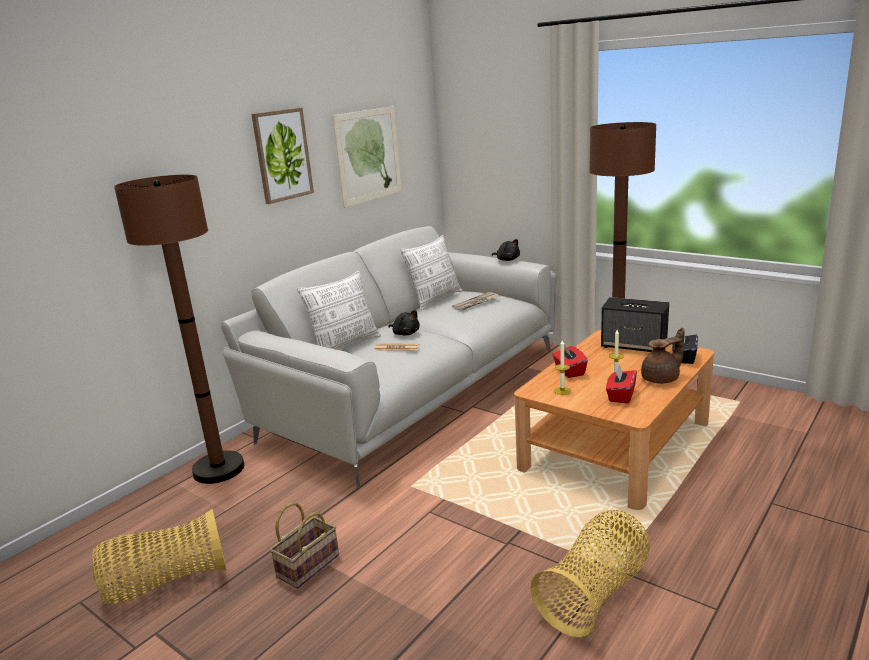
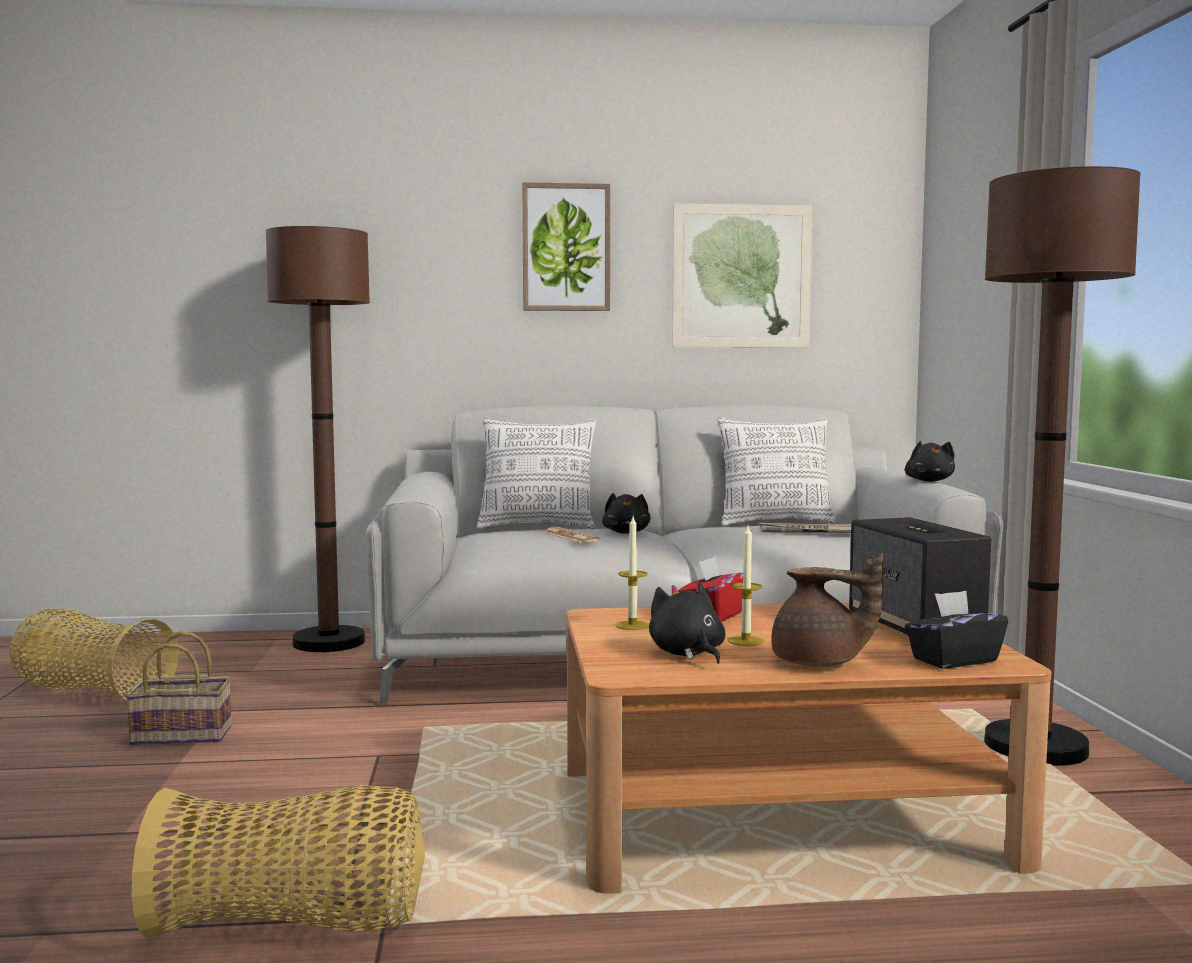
camera: 45 degrees right, 15 degrees down
(620, 396) = (687, 654): red tissue box -> black plush toy

